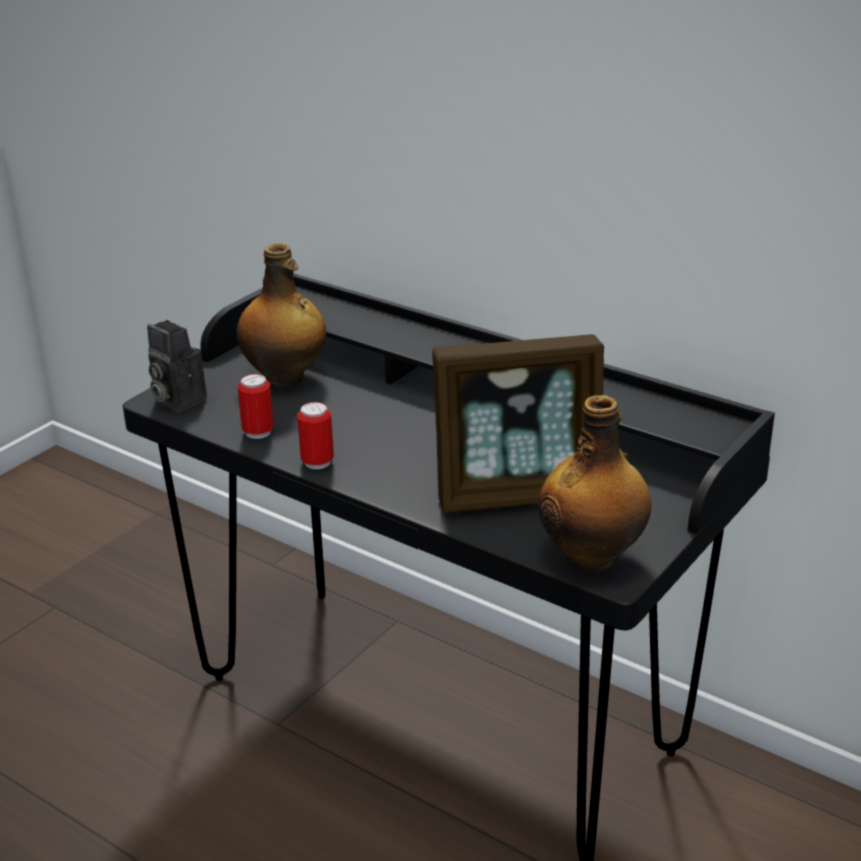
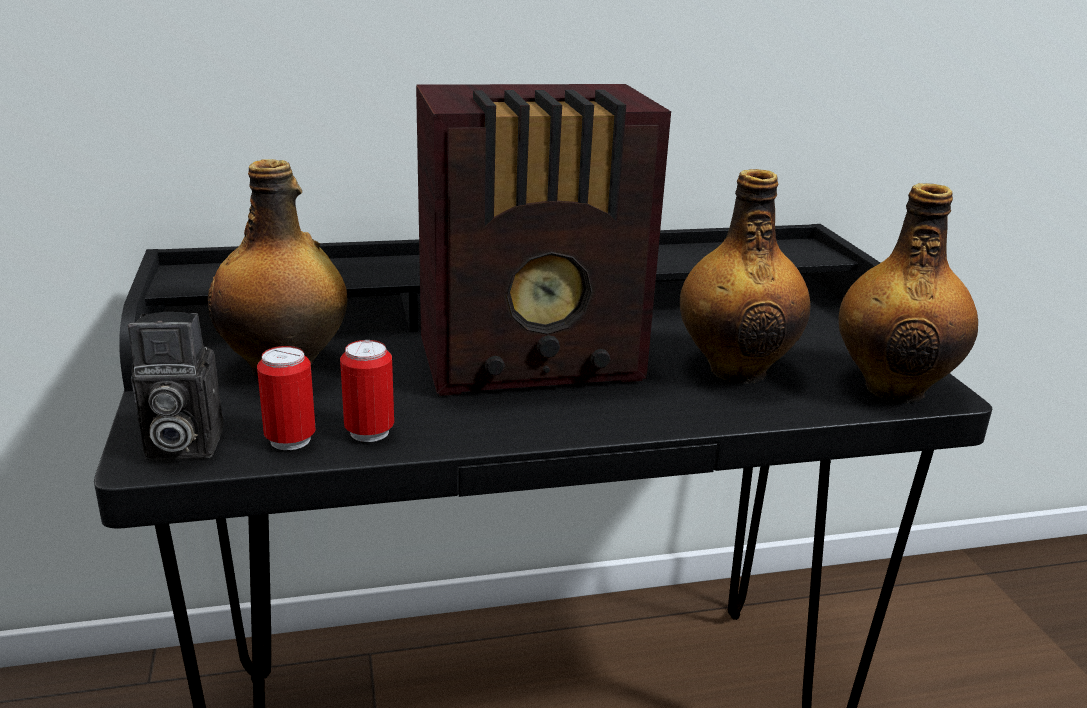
camera: 50 degrees left, 5 degrees down
(317, 462) = (503, 429): can -> can (290, 440)
(412, 432) = (535, 361): none -> radio
(518, 494) = (736, 369): picture frame -> bottle

